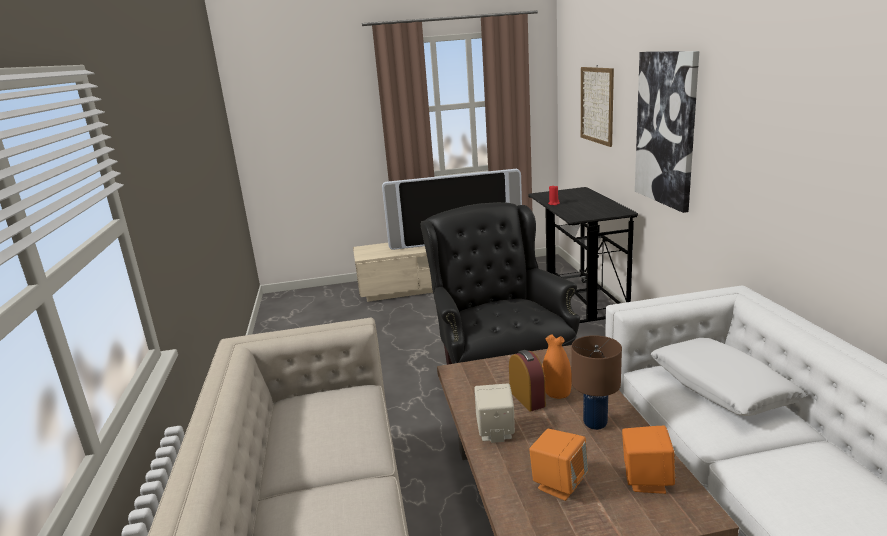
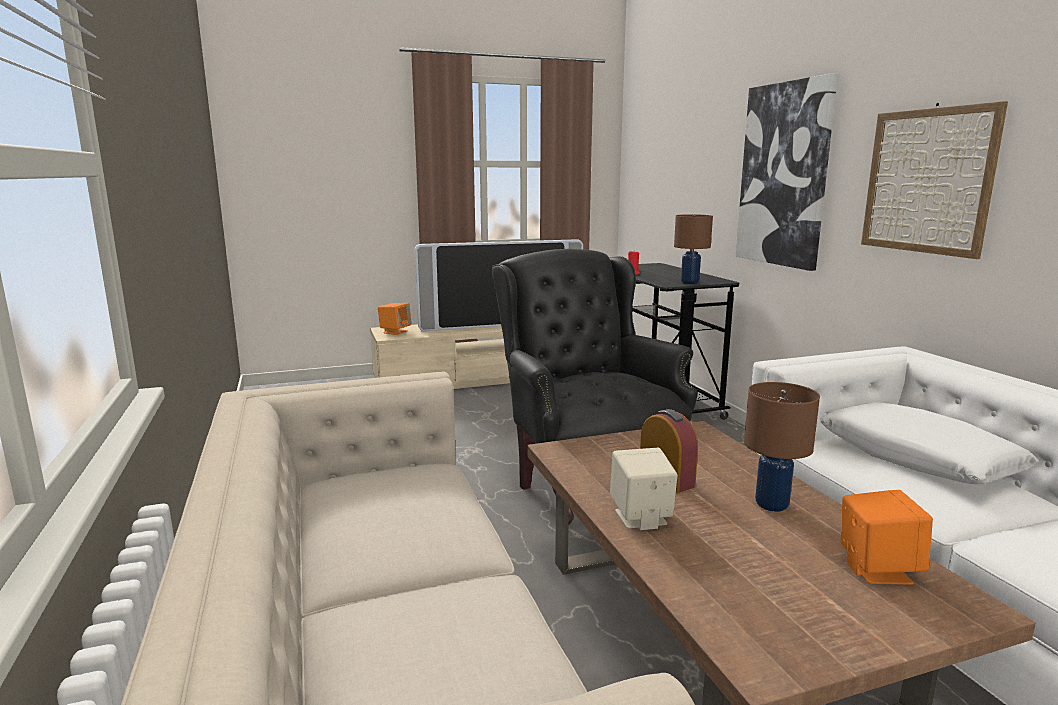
camera: 10 degrees left, 5 degrees down
(557, 392) = (702, 471): orange vase -> none
(559, 484) = (760, 578): orange speaker -> orange speaker (395, 332)
(594, 215) = (689, 282): none -> brown table lamp
(597, 104) = (680, 162): picture -> picture (928, 178)

